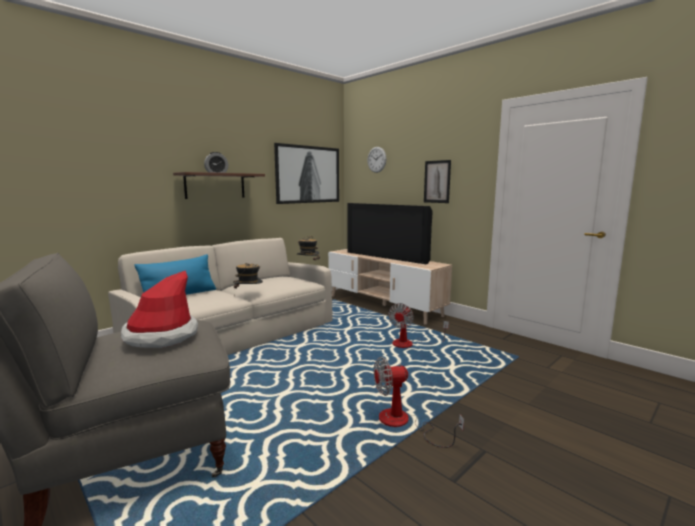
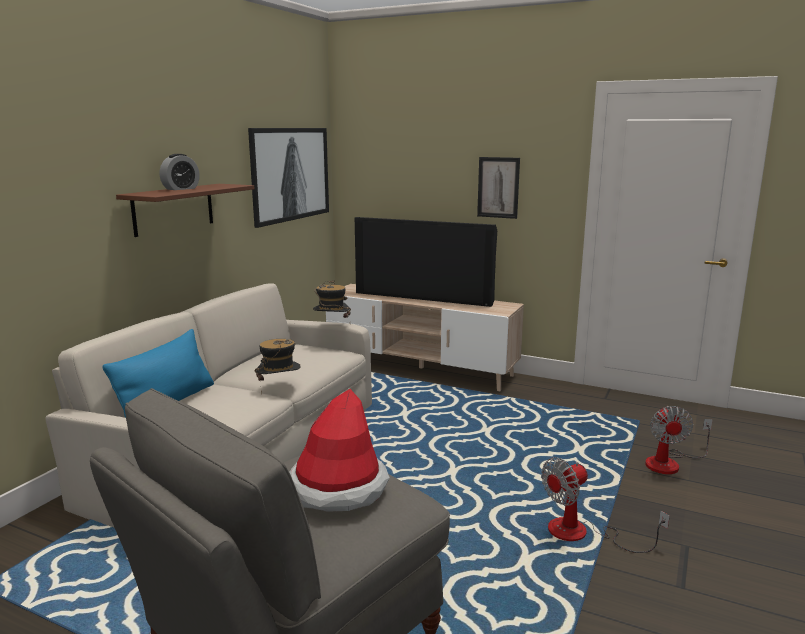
camera: 20 degrees left, 5 degrees up
(376, 159) = (394, 149): wall clock -> none
(410, 344) = (503, 424): fan -> fan (670, 463)

